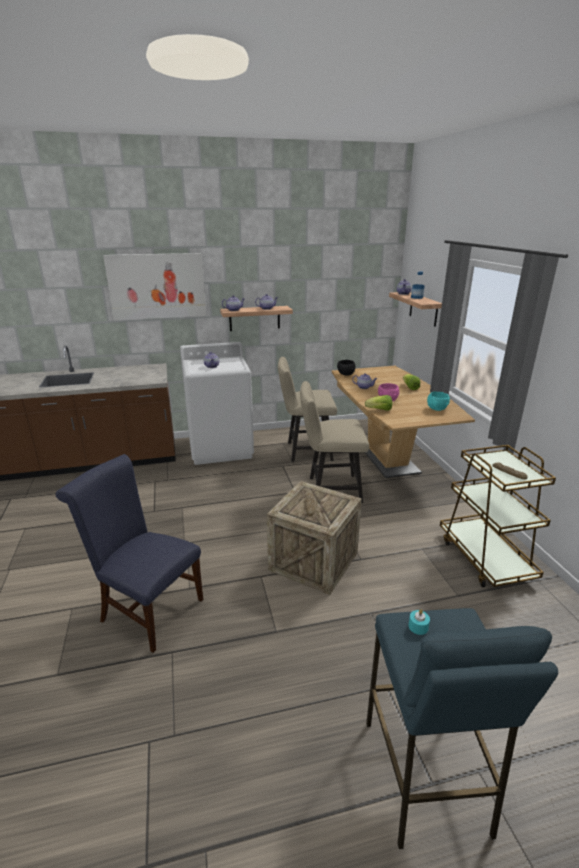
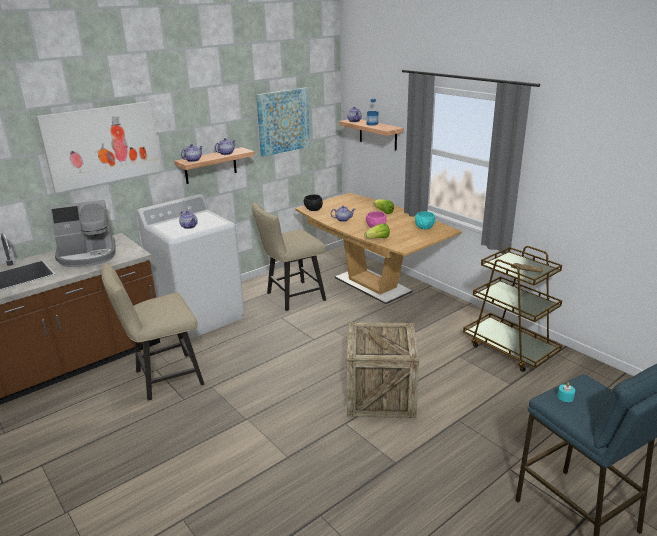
camera: 25 degrees left, 0 degrees up
(124, 375) = (88, 256): none -> coffee machine
(147, 608) = (262, 489): blue chair -> none
(330, 489) = (344, 328): beige chair -> beige chair (163, 379)
(333, 286) = (283, 121): none -> picture

